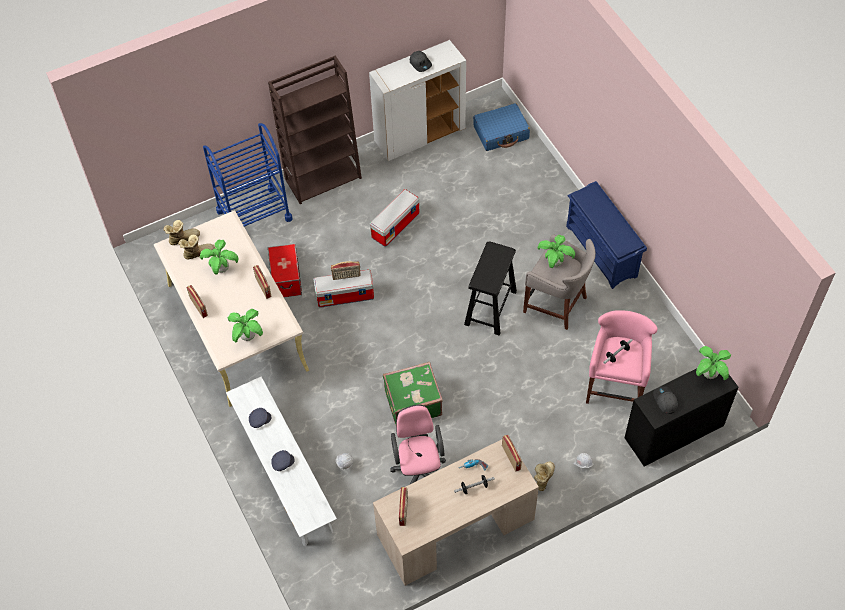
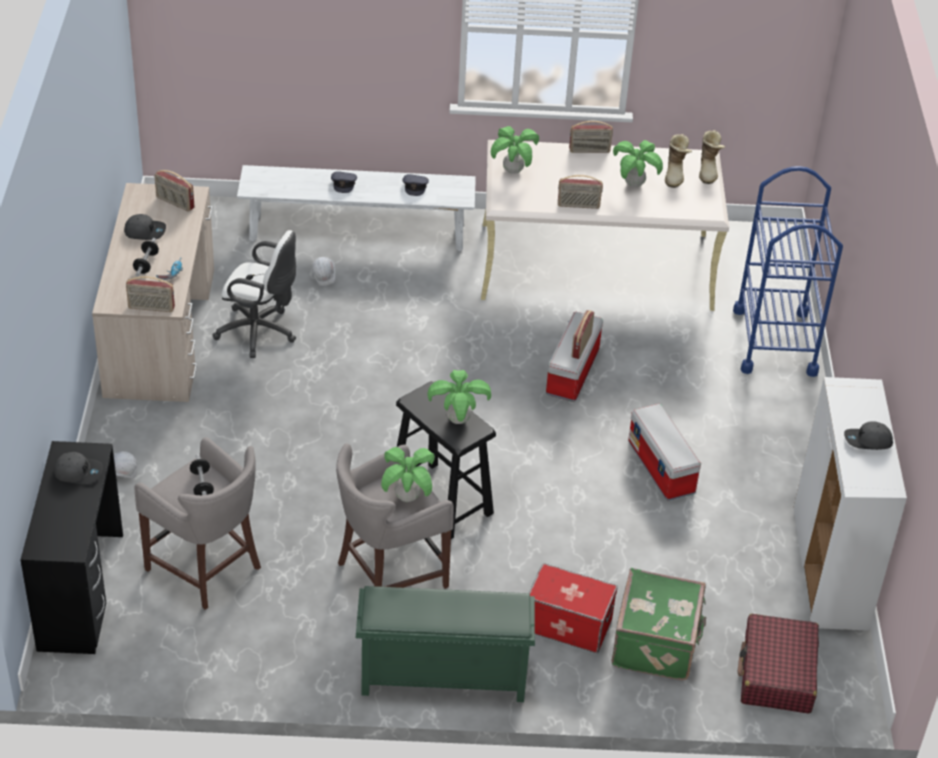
camera: 115 degrees right, 15 degrees down
(286, 279) = (641, 331): storage box -> storage box (568, 624)
(323, 178) = (803, 431): brown bookcase -> none
(412, 402) = (357, 365): green suitcase -> green suitcase (657, 643)
(419, 470) = (260, 333): pink office chair -> white office chair
(444, 509) = (145, 231): none -> grey cap
(501, 132) = (777, 674): blue suitcase -> red suitcase
(543, 478) = (145, 431): boot -> none
(602, 251) = (441, 677): blue shoe rack -> green shoe rack
(615, 384) = (207, 569): pink stool -> grey stool
(709, 374) = (68, 539): potted plant -> potted plant (458, 419)

